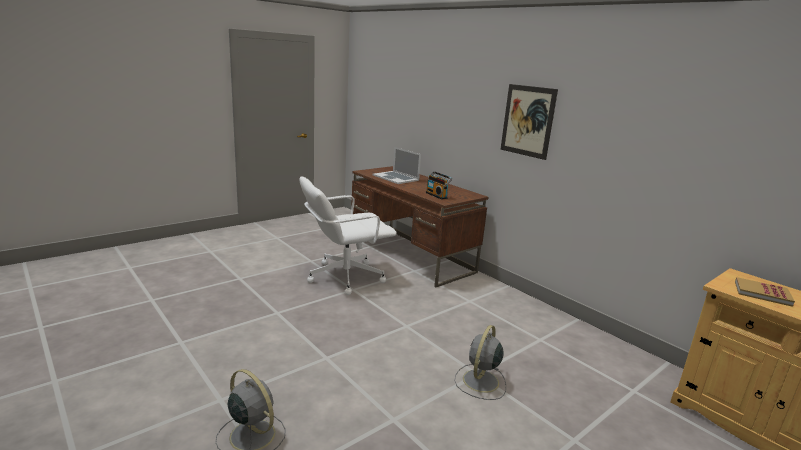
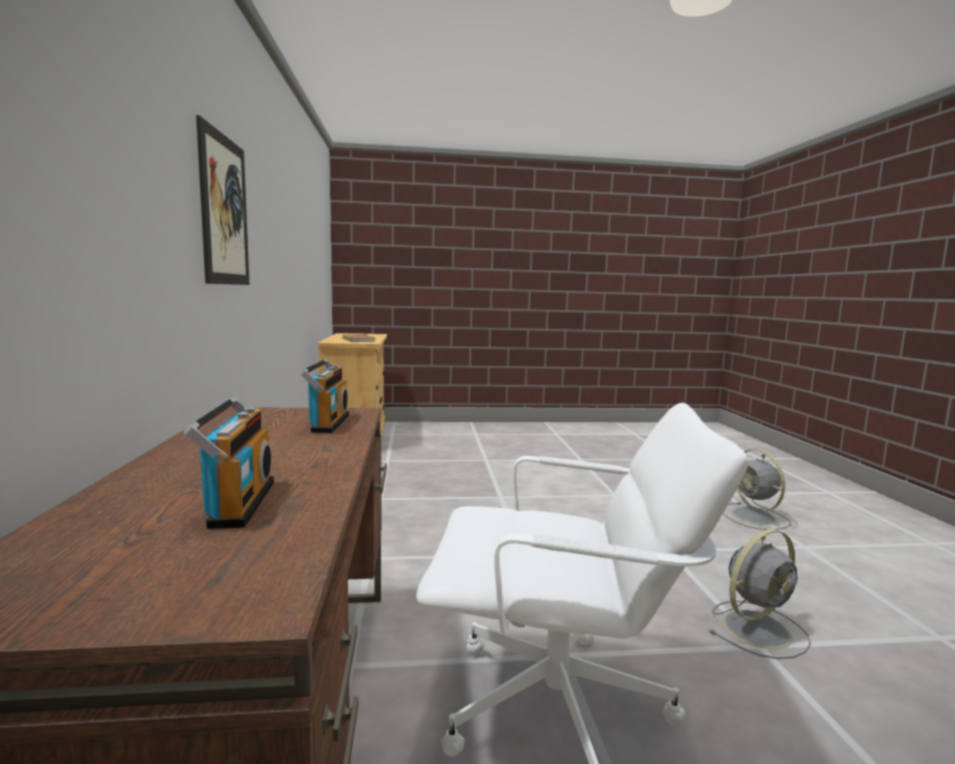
camera: 145 degrees left, 10 degrees down
(396, 178) = (237, 503): laptop -> radio
(480, 382) = (506, 492): grey fan -> grey fan (758, 628)

